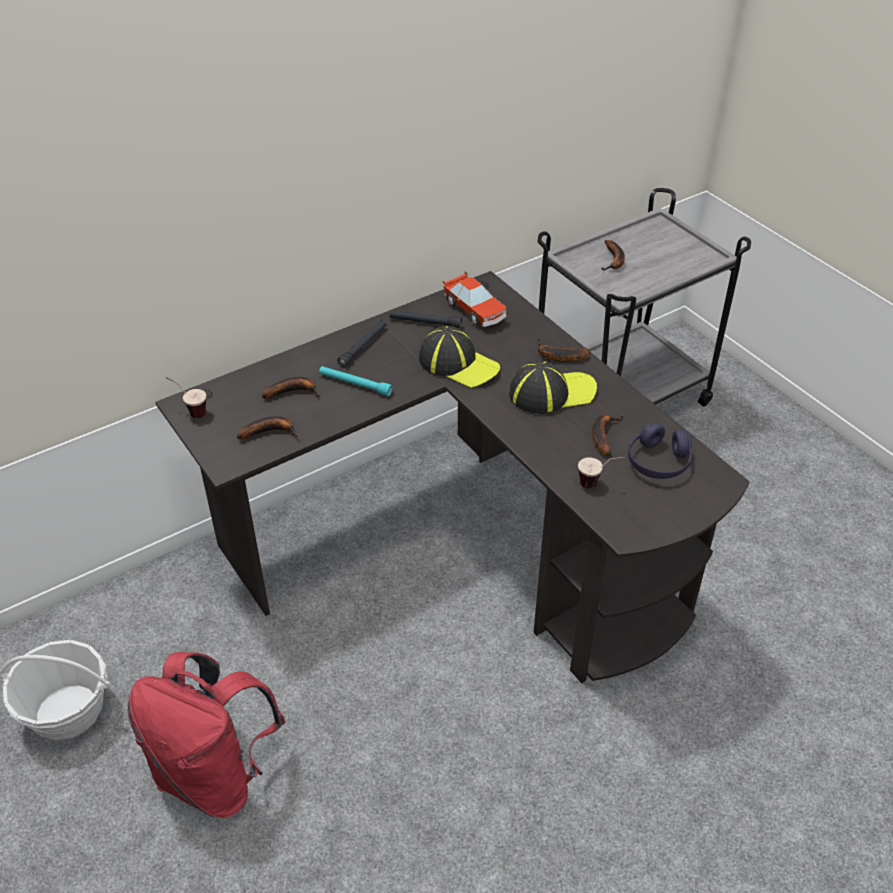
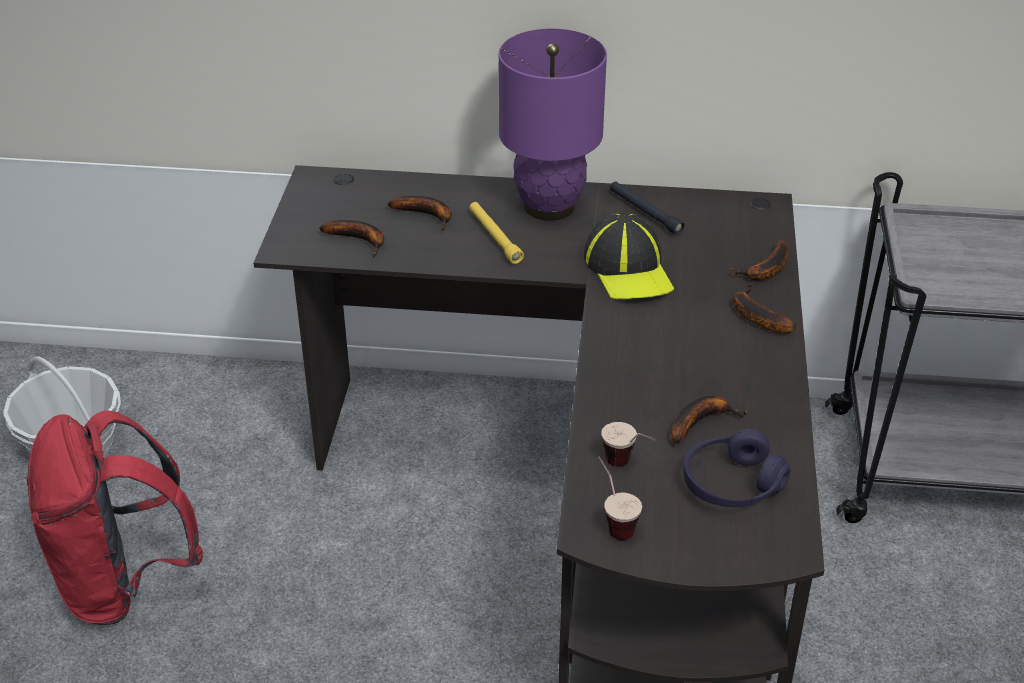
camera: 40 degrees right, 5 degrees down
(190, 411) = (313, 187): cup -> cup (613, 522)
(355, 384) = (494, 237): turquoise flashlight -> yellow flashlight
(363, 346) = (549, 206): black flashlight -> purple table lamp
(474, 310) = (717, 225): toy car -> none
(551, 392) = (697, 348): cap -> none
(614, 260) = (972, 249): banana -> banana (766, 269)

